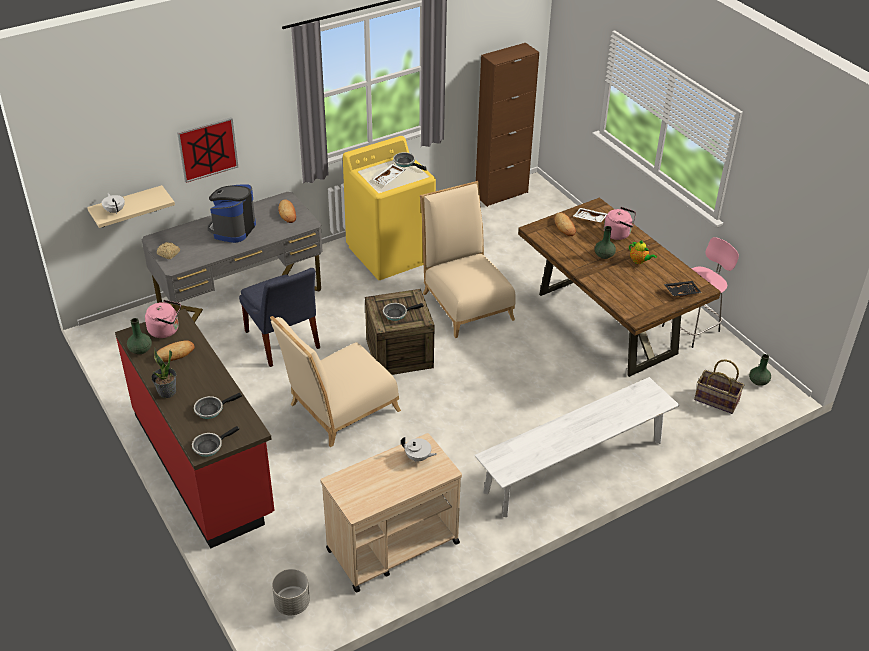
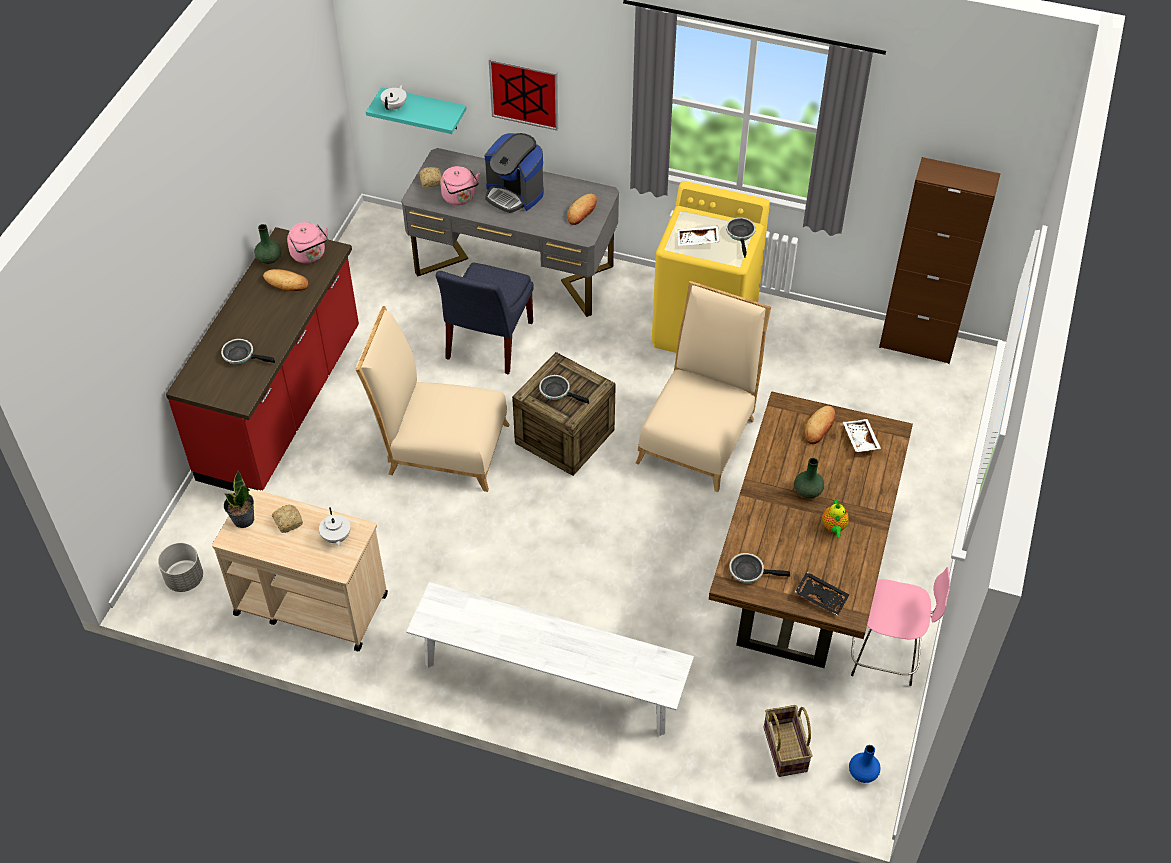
camera: 50 degrees right, 10 degrees up
(127, 207) = (424, 109): beige shelf -> turquoise shelf
(167, 392) = (235, 313): potted plant -> potted plant (243, 519)
(210, 446) = (197, 386): frying pan -> frying pan (749, 571)
(233, 229) = (514, 193): coffee machine -> coffee machine turned 120 degrees counterclockwise
(376, 473) = (288, 521): none -> bread
(618, 234) = (863, 480): pink kettle -> pink kettle (460, 198)
(758, 381) = (863, 773): green vase -> blue vase

